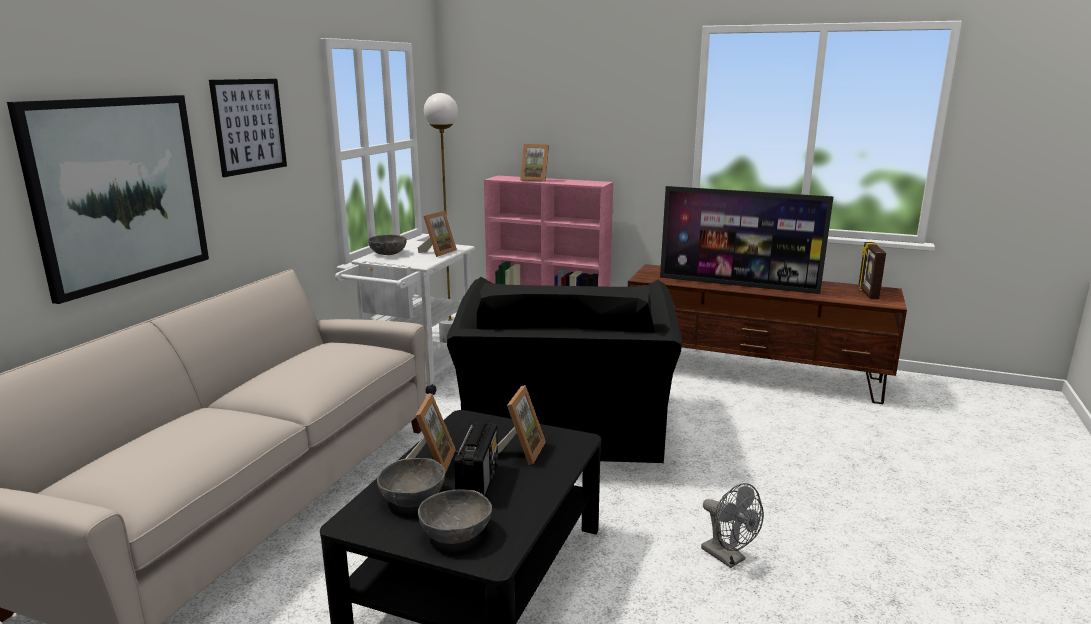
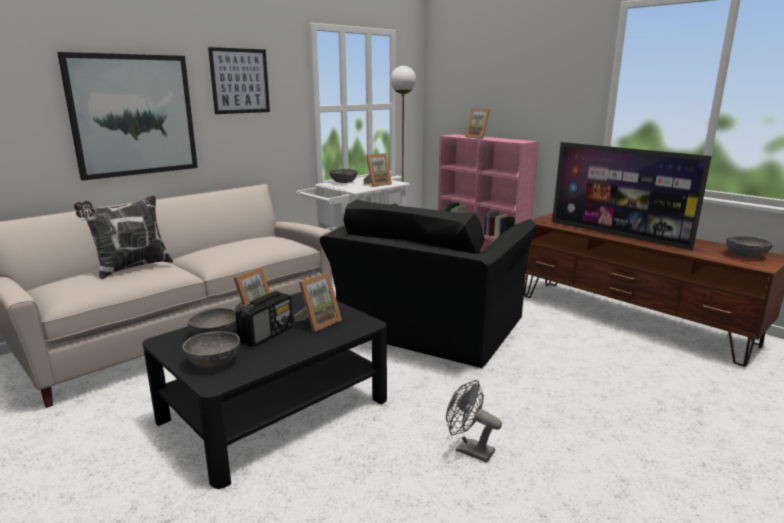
camera: 25 degrees right, 0 degrees up
(191, 429) = (131, 268): none -> pillow
(728, 558) = (469, 450): grey fan -> grey fan turned 135 degrees clockwise
(867, 293) = (746, 255): picture frame -> grey bowl

